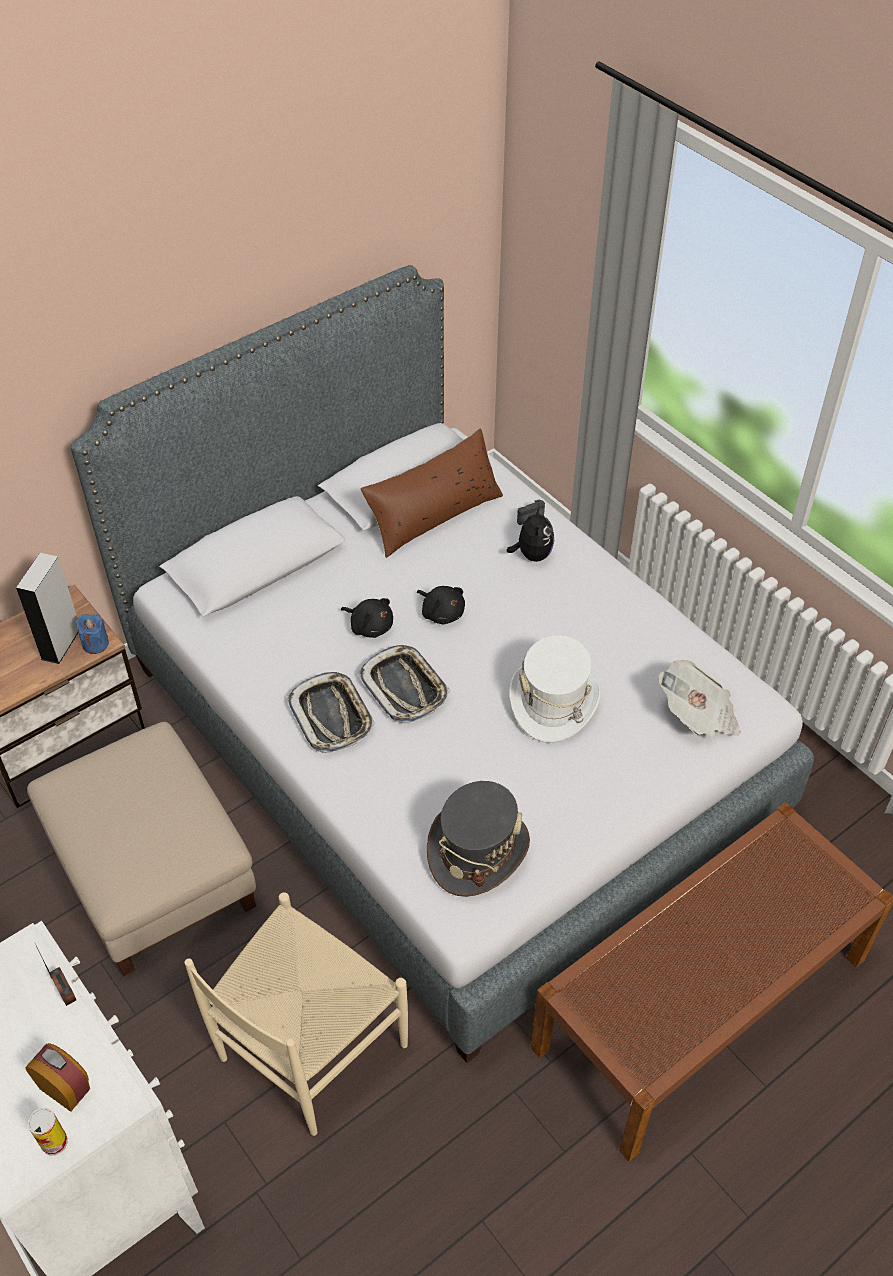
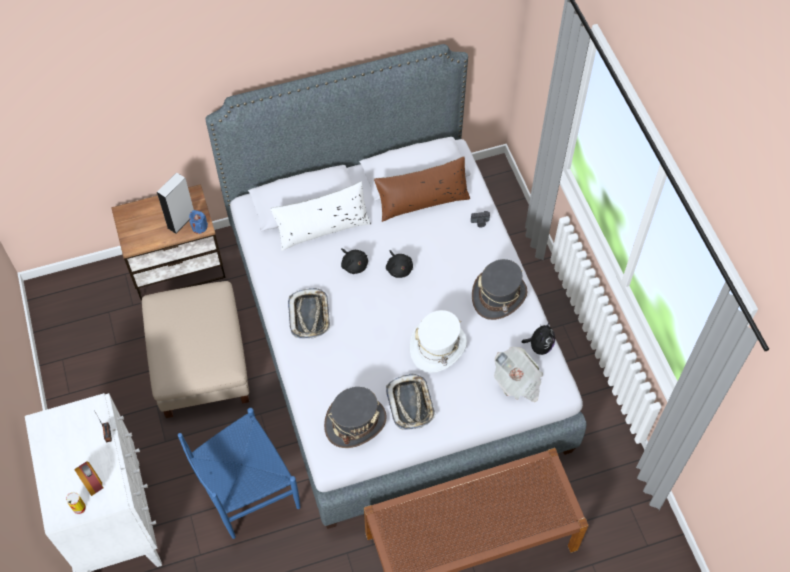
camera: 20 degrees right, 10 degrees up
(298, 590) = (322, 228): none -> white pillow
(308, 1049) = (247, 492): beige chair -> blue chair
(404, 688) = (357, 311): tray -> tray (411, 403)
(532, 554) = (469, 245): plush toy -> plush toy (539, 346)
(608, 608) = (499, 296): none -> grey hat

